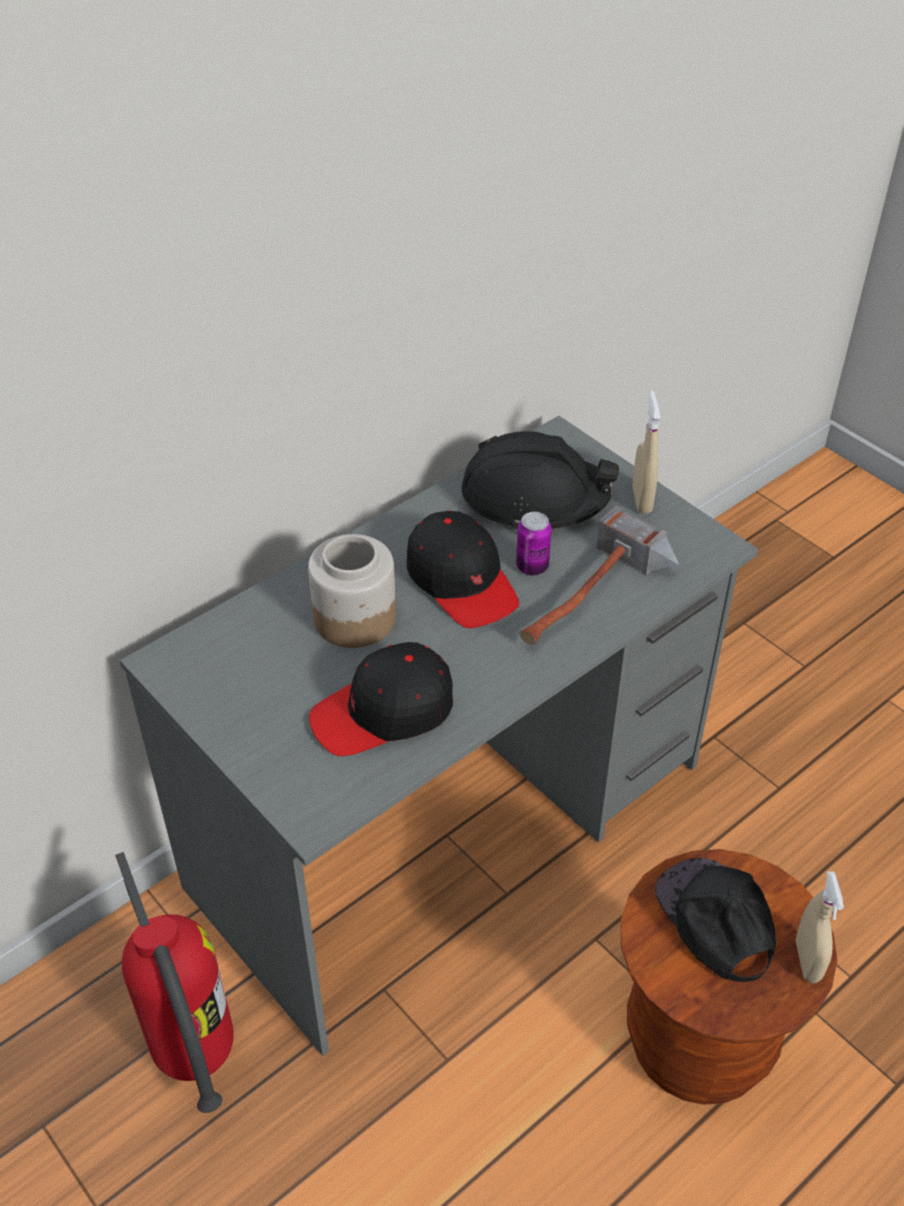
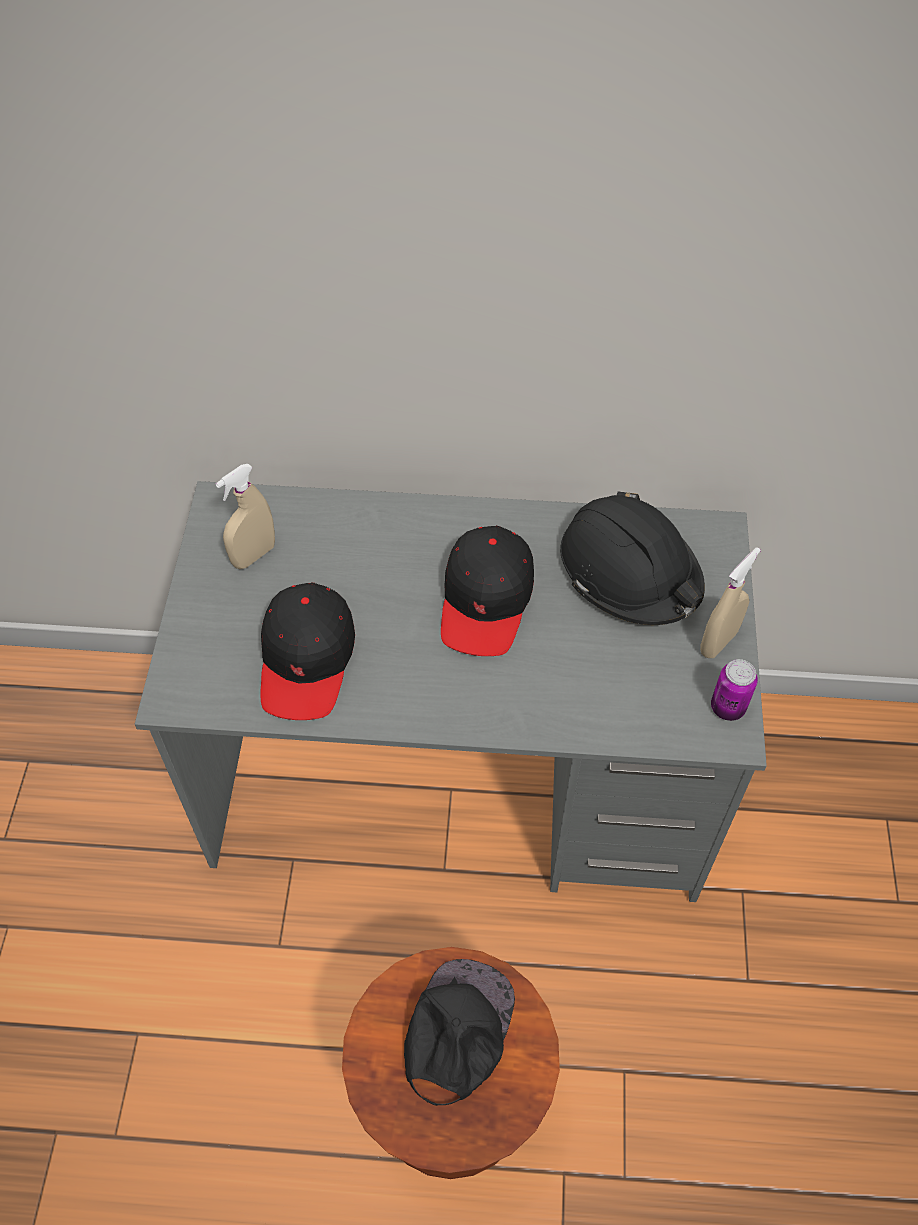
camera: 45 degrees right, 10 degrees up
(193, 1056) = (143, 795): fire extinguisher -> none
(353, 618) = (374, 569): jar -> none
(384, 712) = (307, 660): black cap -> black cap turned 105 degrees counterclockwise
(532, 567) = (553, 630): can -> can (727, 707)
(594, 602) = (563, 699): hammer -> none
(807, 961) = (486, 1130): beige spray bottle -> beige spray bottle (254, 555)

